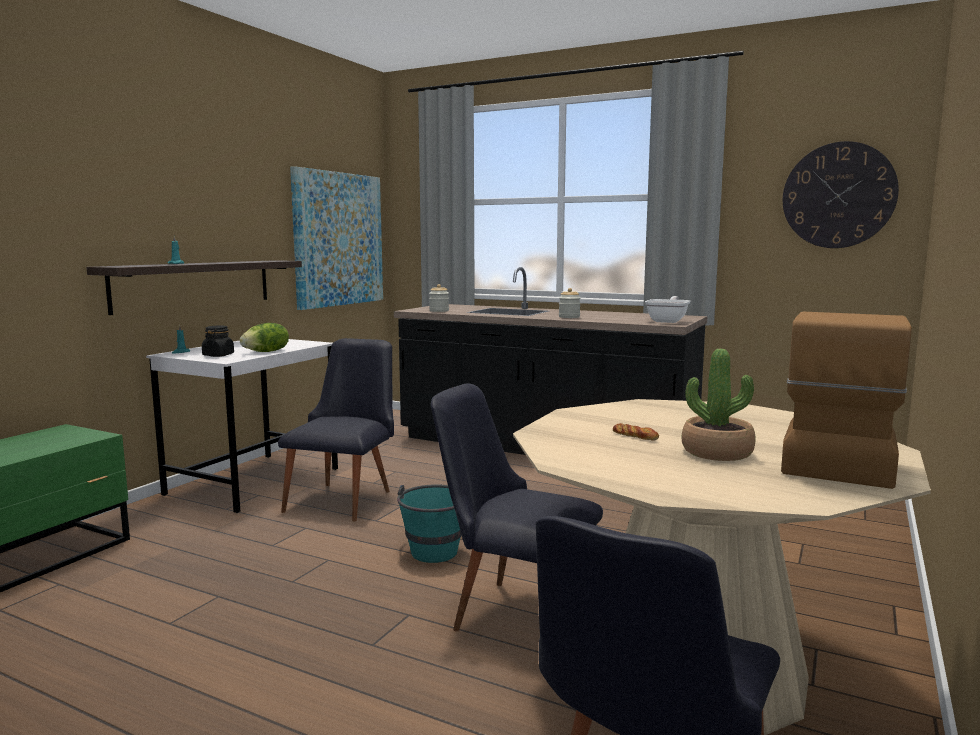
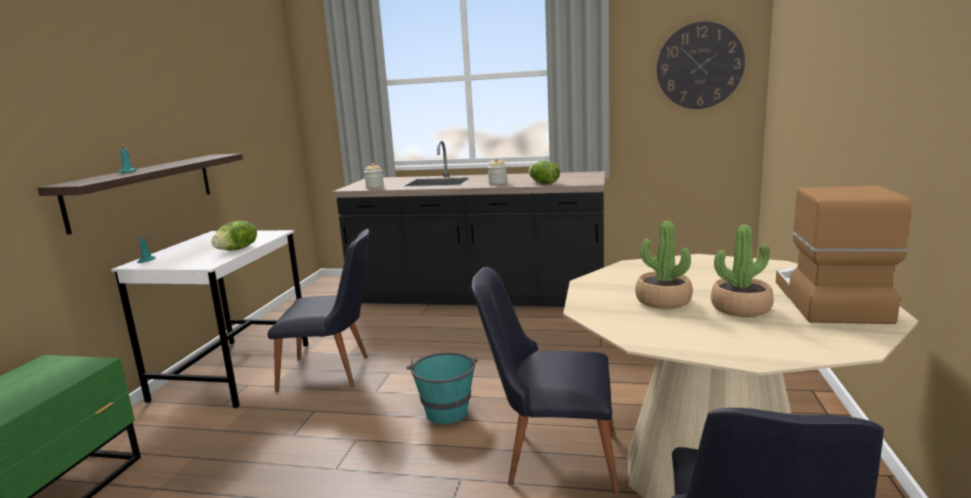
camera: 15 degrees left, 5 degrees up
(218, 355) = (191, 259): black jar -> none
(338, 239) = (262, 126): picture -> none
(346, 498) = (334, 373): black chair -> black chair turned 90 degrees clockwise
(619, 320) = (543, 183): none -> lettuce
(635, 436) = (663, 301): bread -> potted plant
(668, 321) = (582, 180): frying pan -> none

